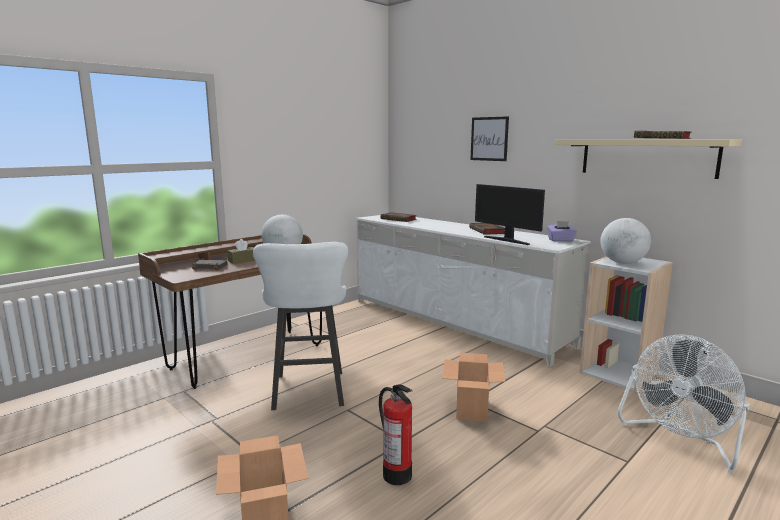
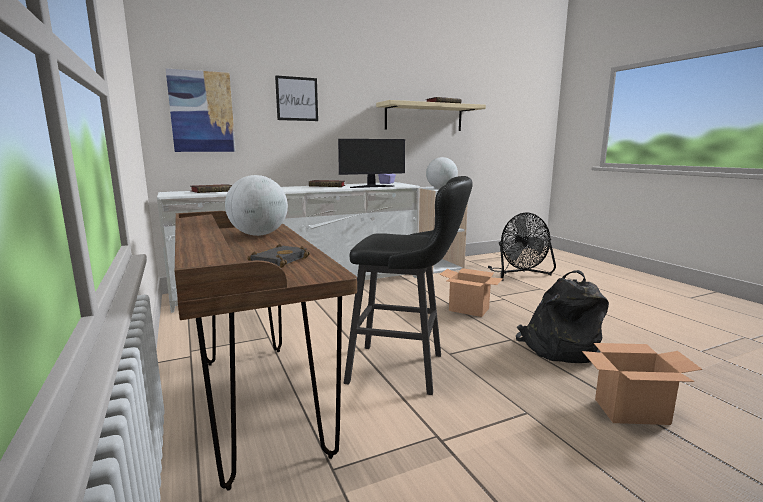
camera: 70 degrees left, 0 degrees up
(243, 260) = (262, 248): brown tissue box -> none
(308, 395) = (408, 370): white stool -> black stool
(397, 475) = (558, 348): fire extinguisher -> black backpack
(420, 153) = (202, 112): none -> picture
(677, 437) = (517, 274): white fan -> black fan

